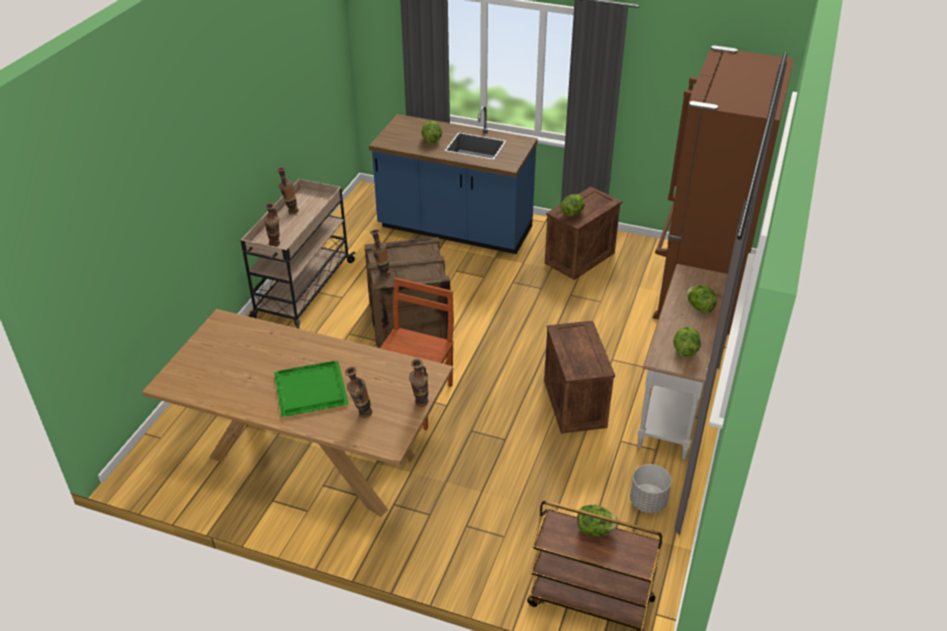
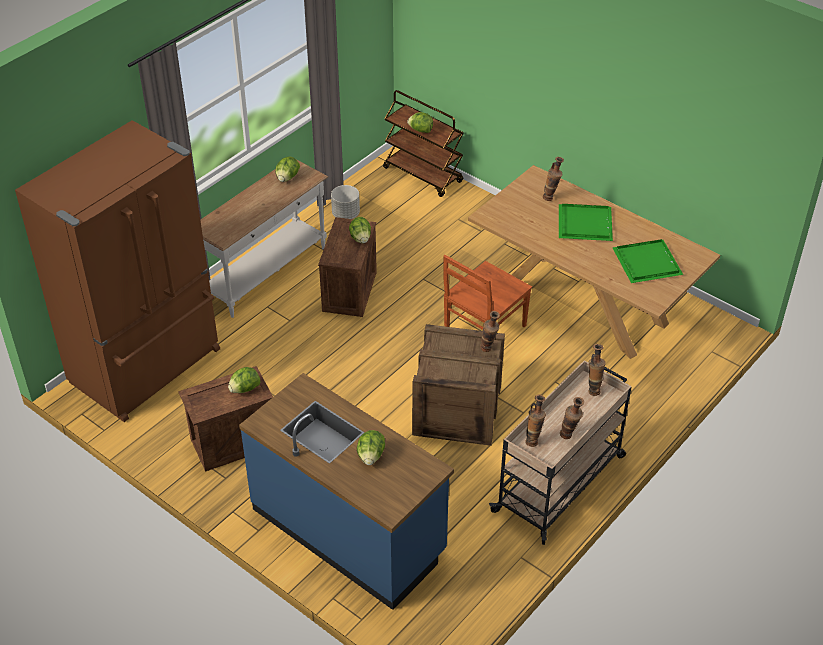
camera: 160 degrees left, 5 degrees up
(229, 360) = (648, 263): none -> green tray
(420, 405) = (505, 194): vase -> vase (533, 440)
(699, 307) = (244, 206): lettuce -> lettuce (360, 238)

